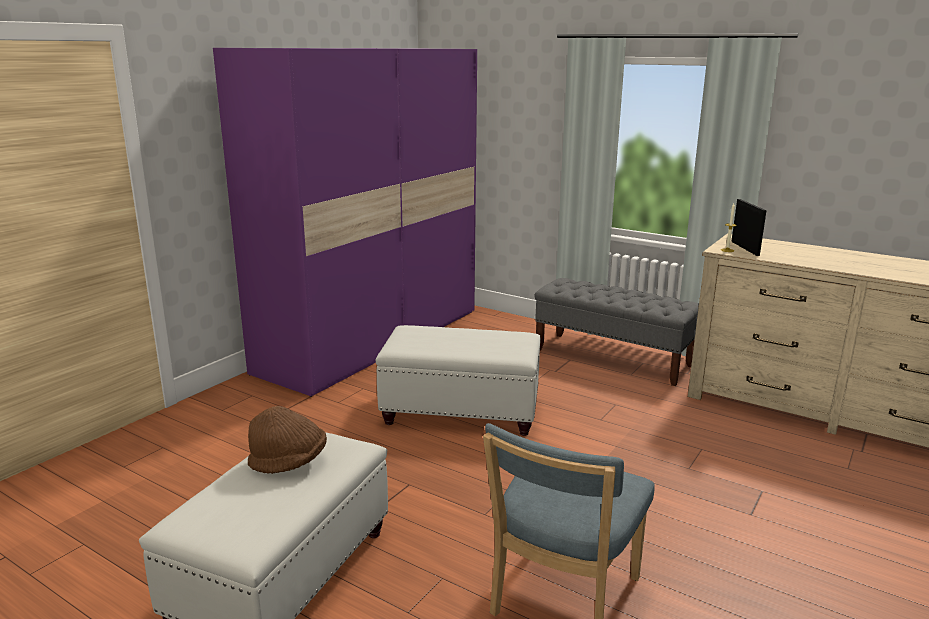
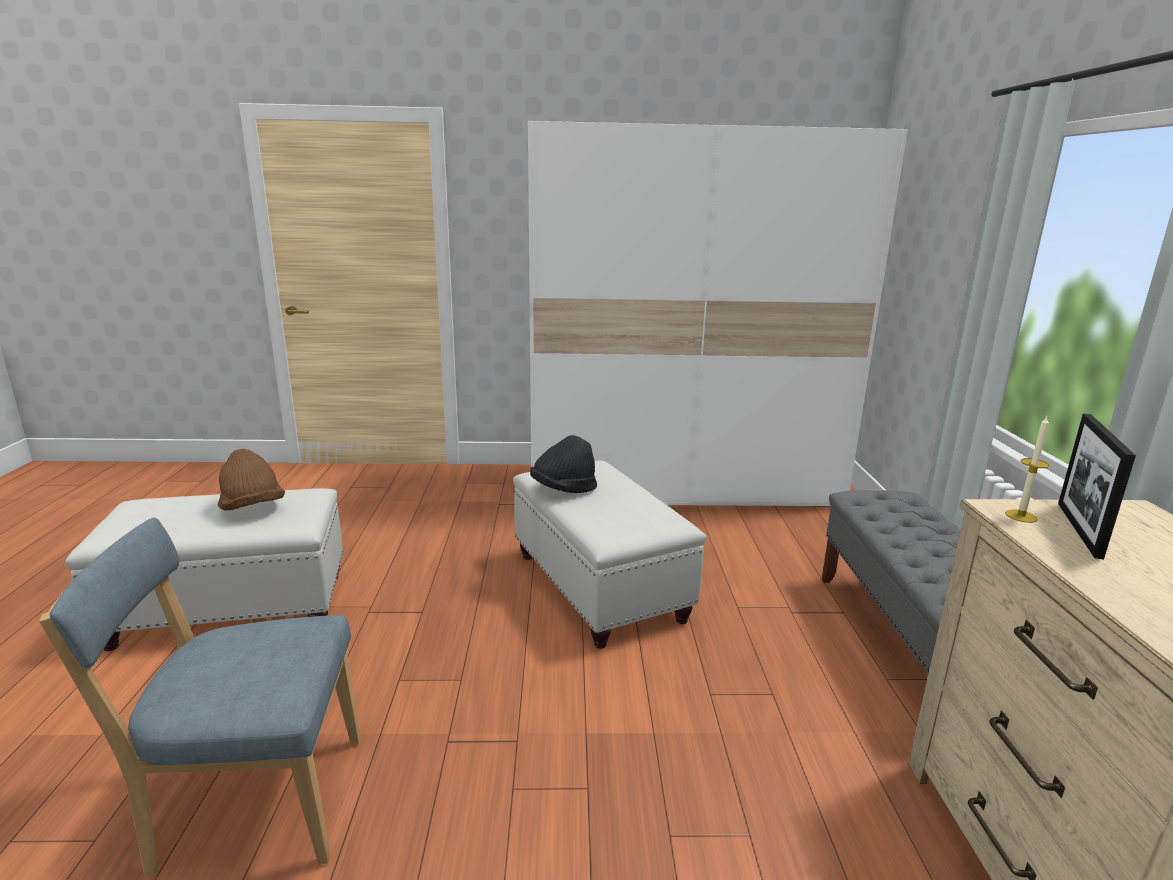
camera: 55 degrees right, 0 degrees up
(373, 340) = (683, 486): purple wardrobe -> white wardrobe
(433, 348) = (563, 489): none -> black hat
(745, 248) = (1079, 529): picture frame -> picture frame turned 150 degrees clockwise

